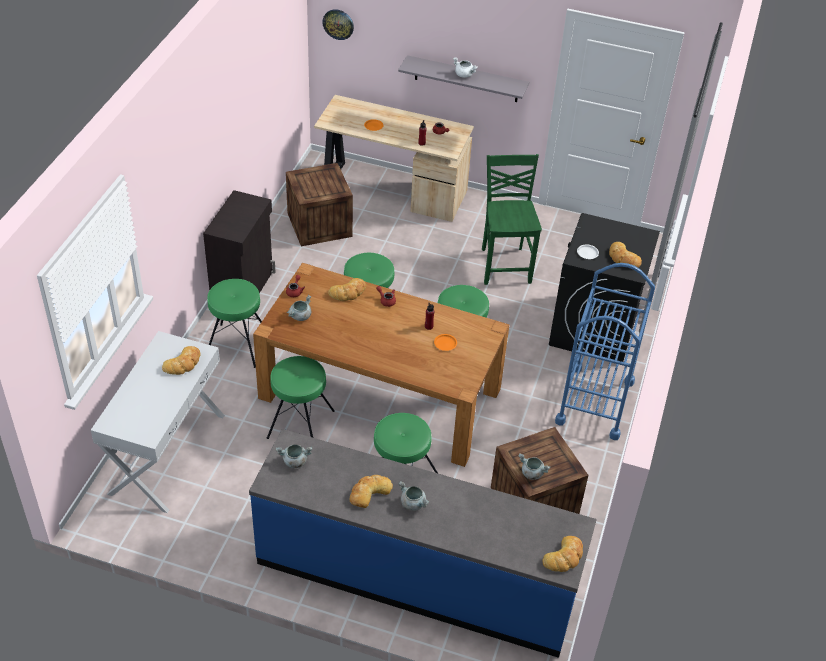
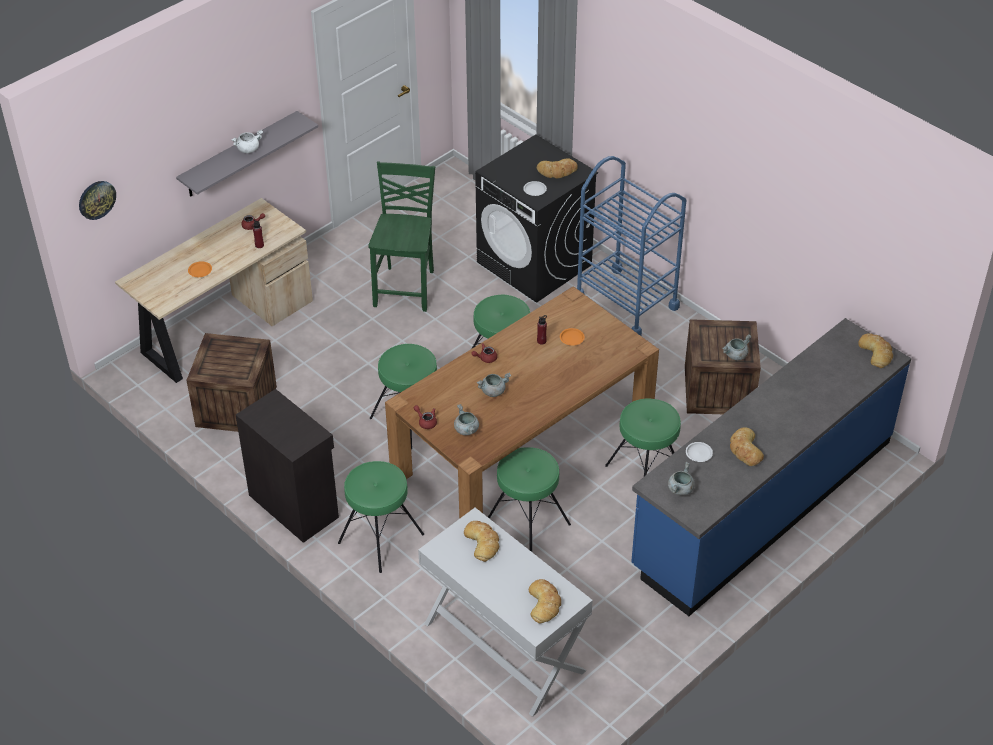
camera: 60 degrees left, 0 degrees up
(345, 461) = (698, 453): none -> white plate
(348, 292) = (455, 382): bread -> bread (544, 603)
(413, 503) = (773, 424): grey cooking pot -> grey cooking pot (493, 391)
(505, 265) = (406, 288): green chair -> green chair turned 75 degrees clockwise

